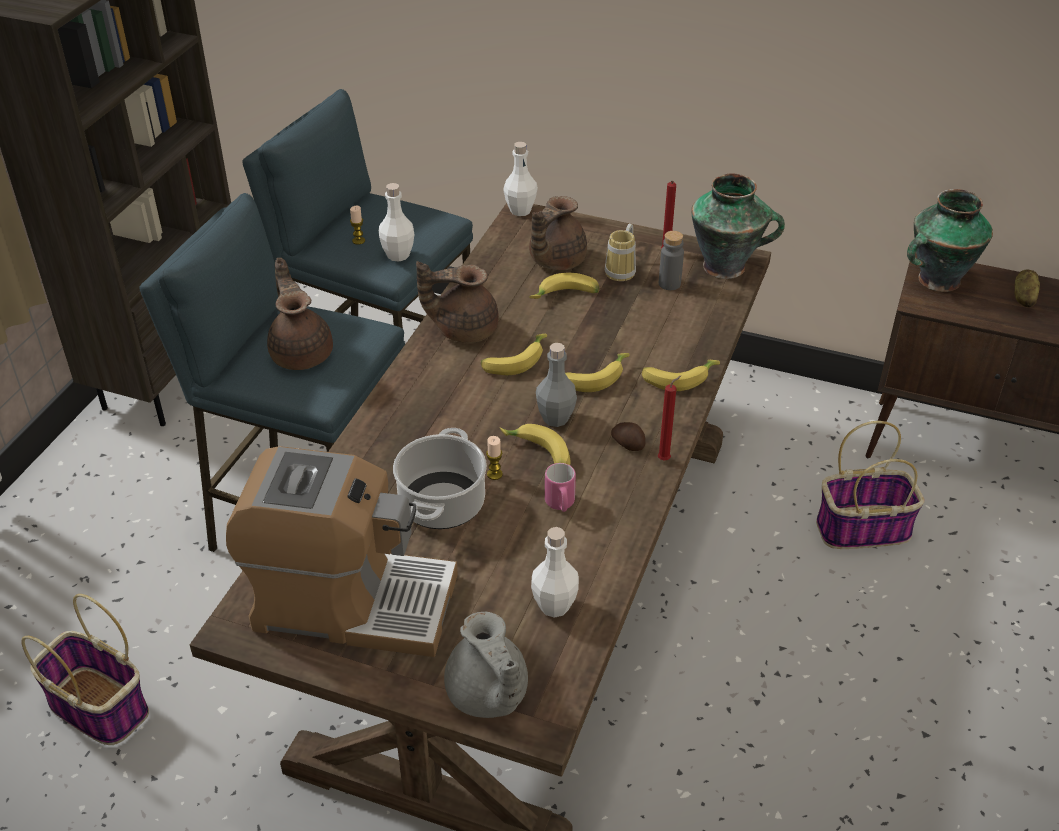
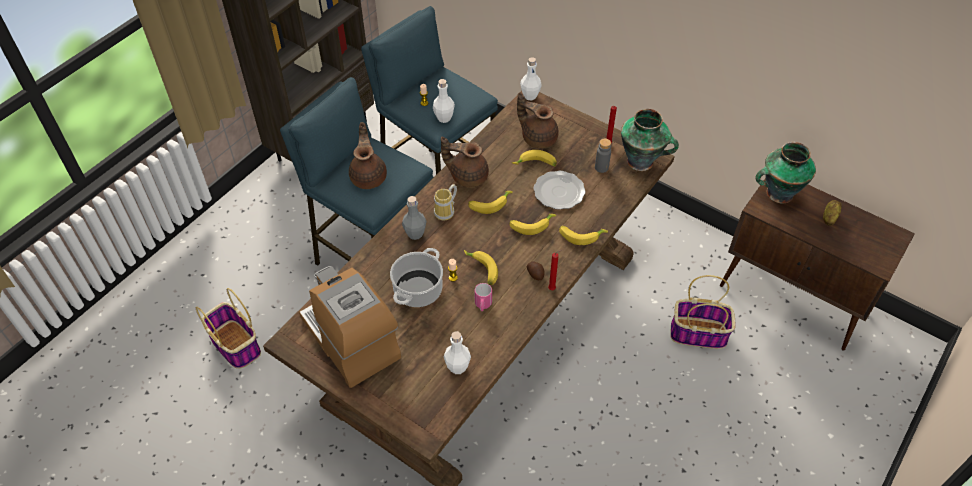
camera: 15 degrees right, 10 degrees up
(351, 602) = (351, 340): coffee machine -> coffee machine turned 150 degrees counterclockwise
(488, 695) = (404, 411): grey teapot -> none
(555, 261) = (538, 137): brown teapot -> brown teapot turned 75 degrees clockwise
(555, 418) = (500, 248): grey bottle -> grey bottle (415, 234)
(617, 325) = (559, 191): none -> plate
(623, 271) = (576, 152): mug -> mug (447, 212)

